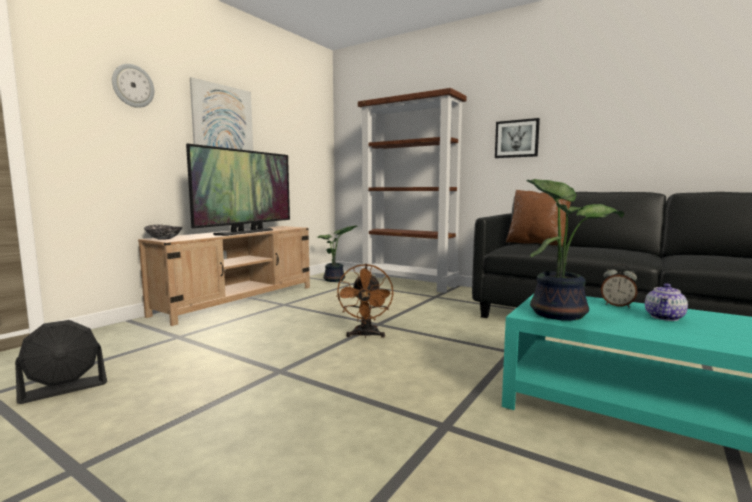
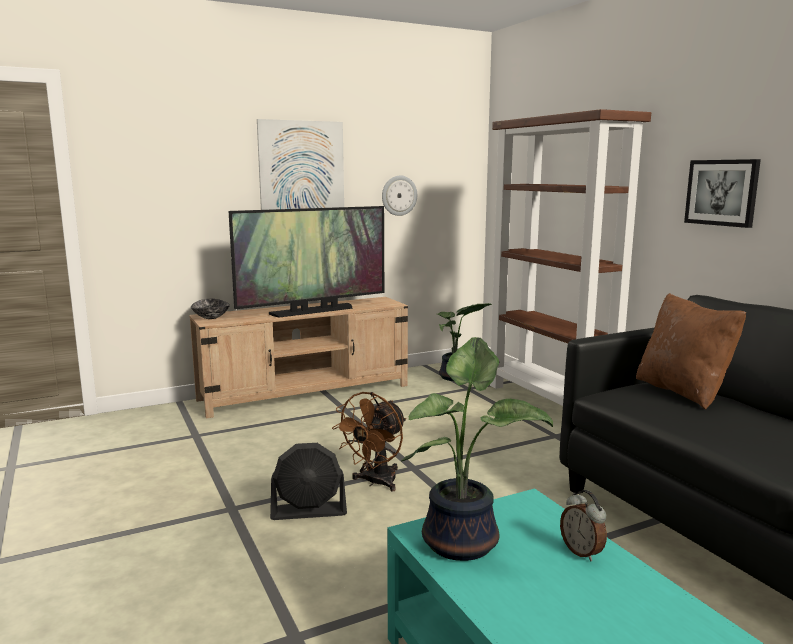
camera: 30 degrees right, 5 degrees up
(64, 389) = (58, 477): black fan -> black fan (309, 511)
(133, 86) = (187, 142): wall clock -> wall clock (399, 195)
(665, 317) = (600, 597): teapot -> none

